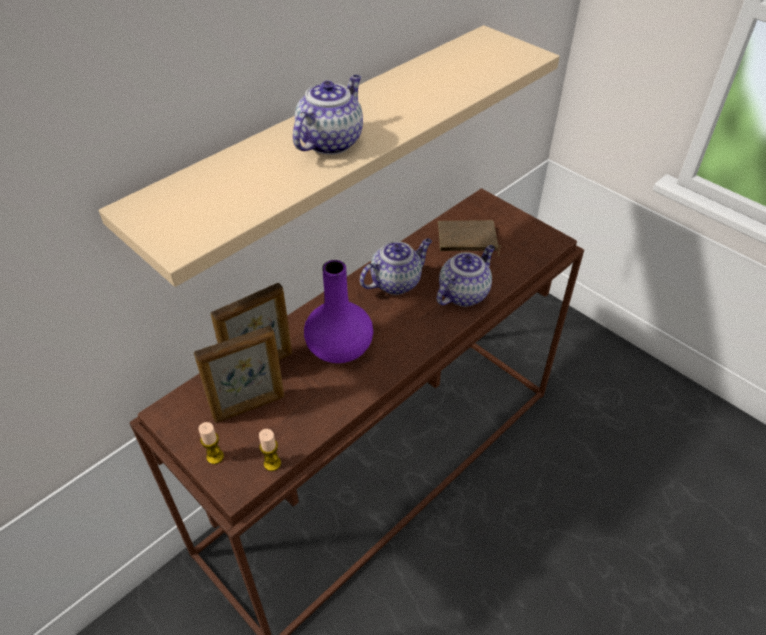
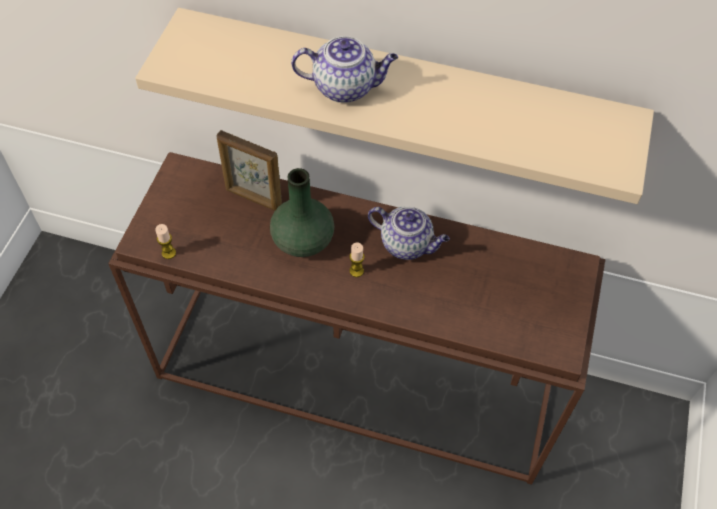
camera: 60 degrees right, 10 degrees up
(215, 457) = (157, 216): candle -> candle (356, 271)
(249, 407) = (210, 212): picture frame -> none
(339, 349) = (302, 240): purple vase -> green vase
(463, 293) = (428, 303): teapot -> none
(467, 240) = (505, 276): brown book -> none

